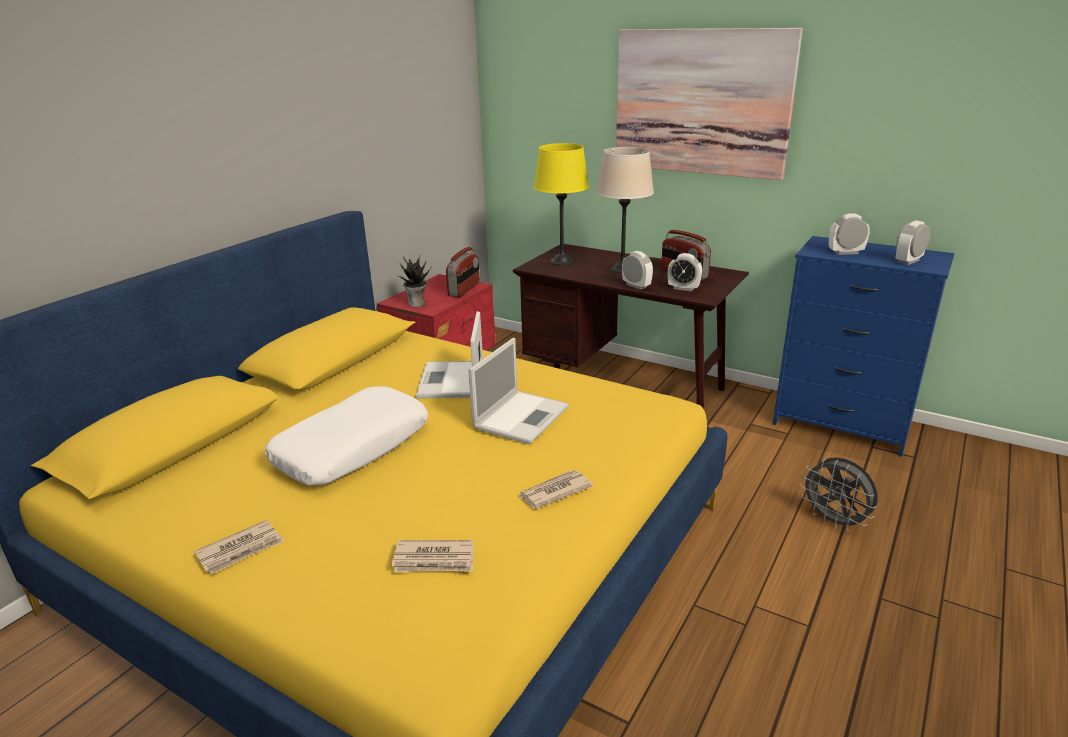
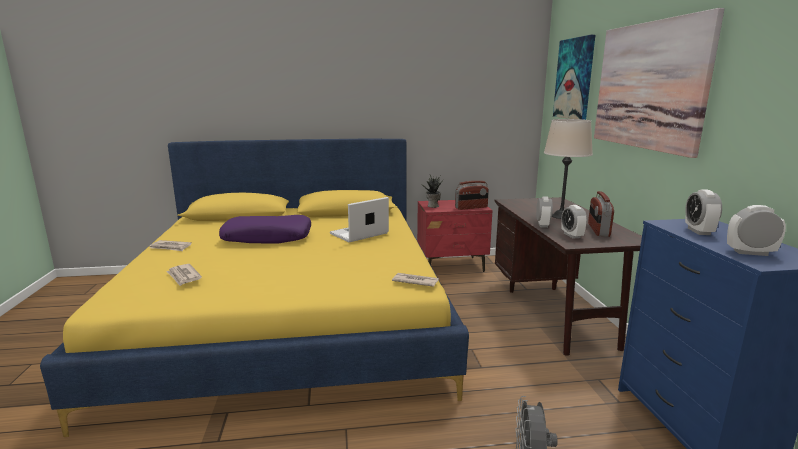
camera: 50 degrees right, 10 degrees down
(352, 447) = (267, 238): white pillow -> purple pillow
(522, 416) = (344, 256): laptop -> none
(553, 87) = (574, 79): none -> picture
(554, 492) = (275, 284): newspaper -> newspaper (415, 281)
(561, 261) = (534, 203): yellow table lamp -> none
(845, 253) = (698, 231): alarm clock -> alarm clock turned 135 degrees counterclockwise

